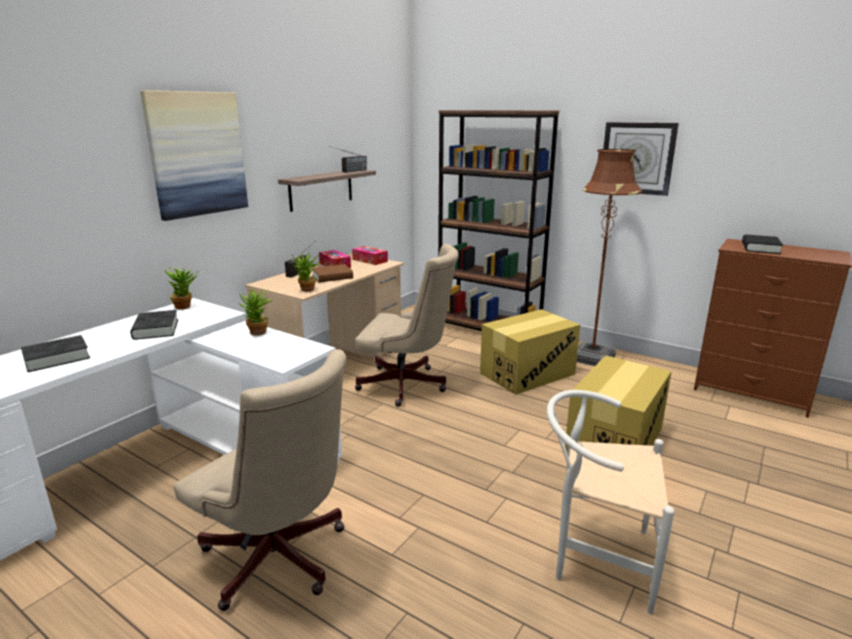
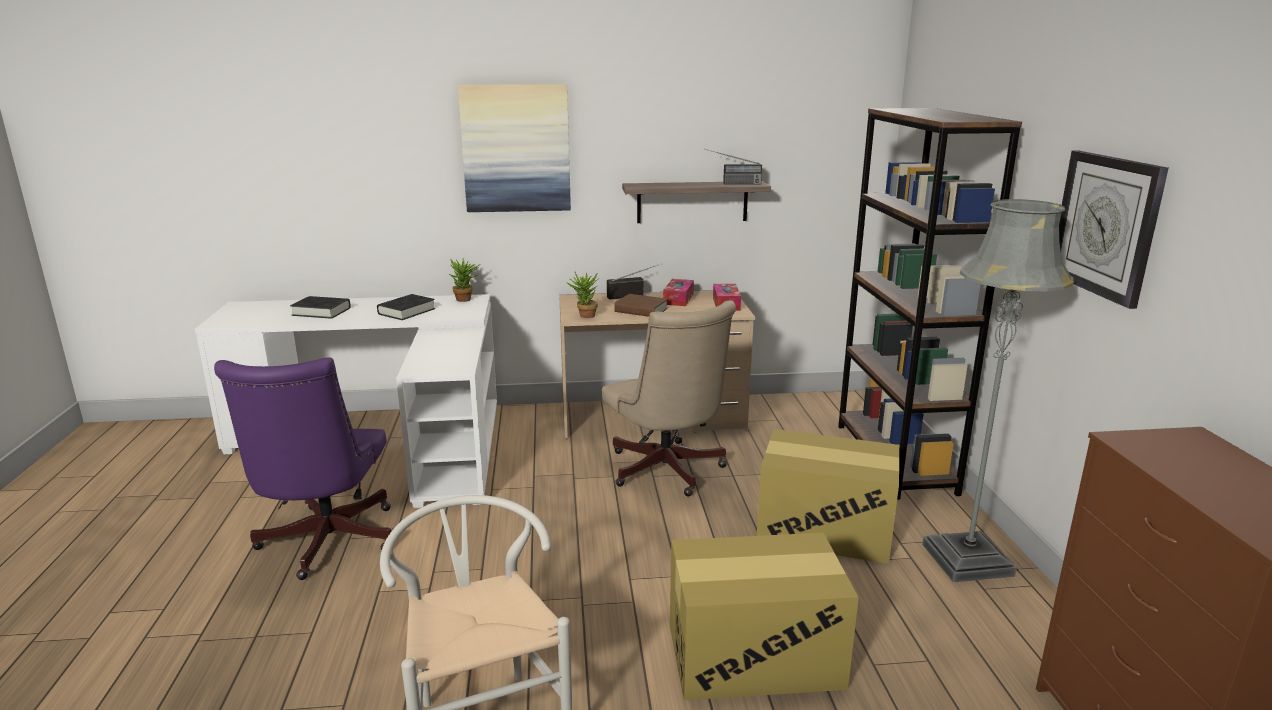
camera: 50 degrees right, 0 degrees up
(258, 334) = (462, 342): potted plant -> none
(279, 562) = (325, 544): beige office chair -> purple office chair
(592, 357) = (967, 560): brown floor lamp -> grey floor lamp
(760, 248) = (1187, 461): black book -> none

